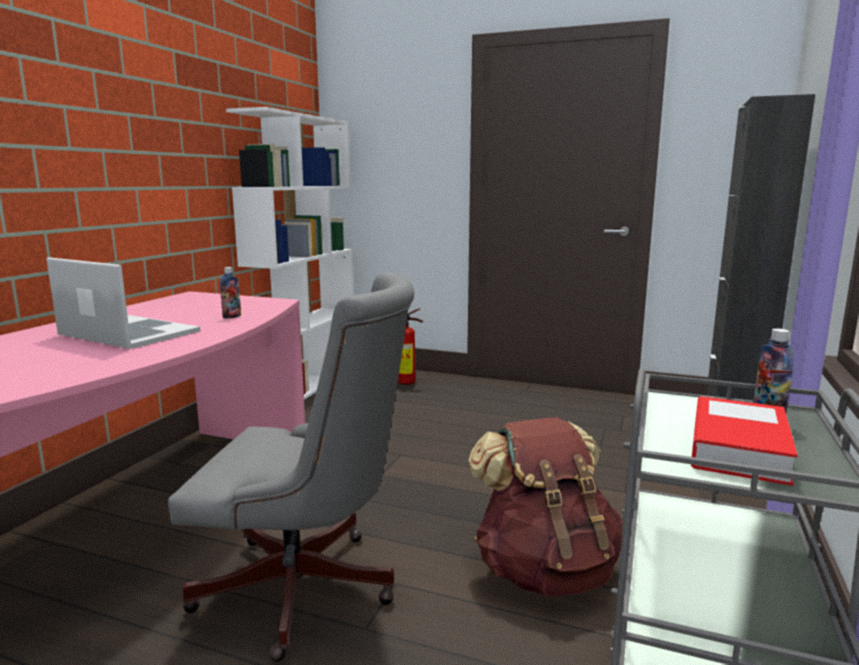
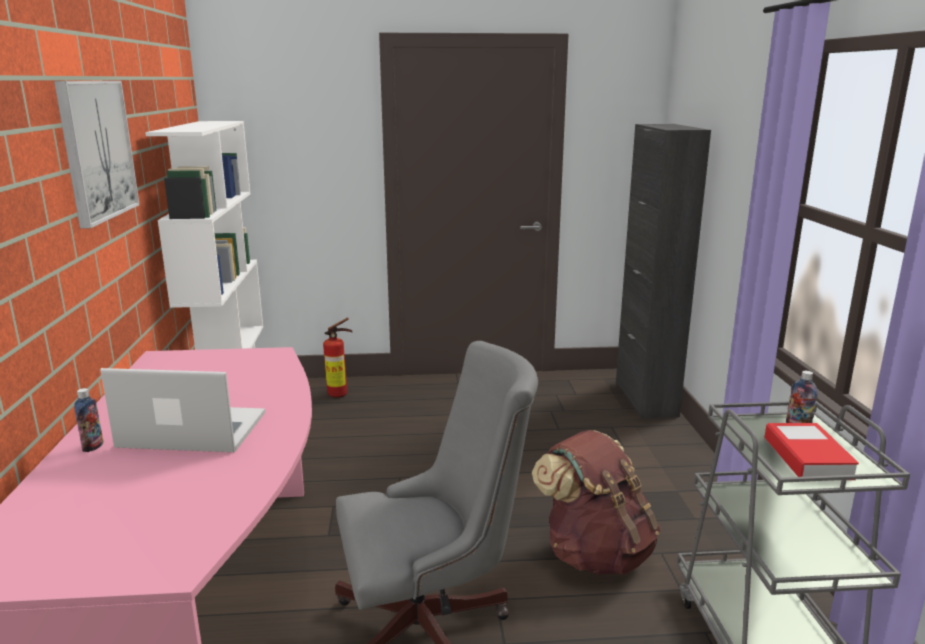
camera: 25 degrees left, 5 degrees up
(151, 105) = (96, 150): none -> picture
(232, 316) = (264, 385): bottle -> bottle (93, 446)

